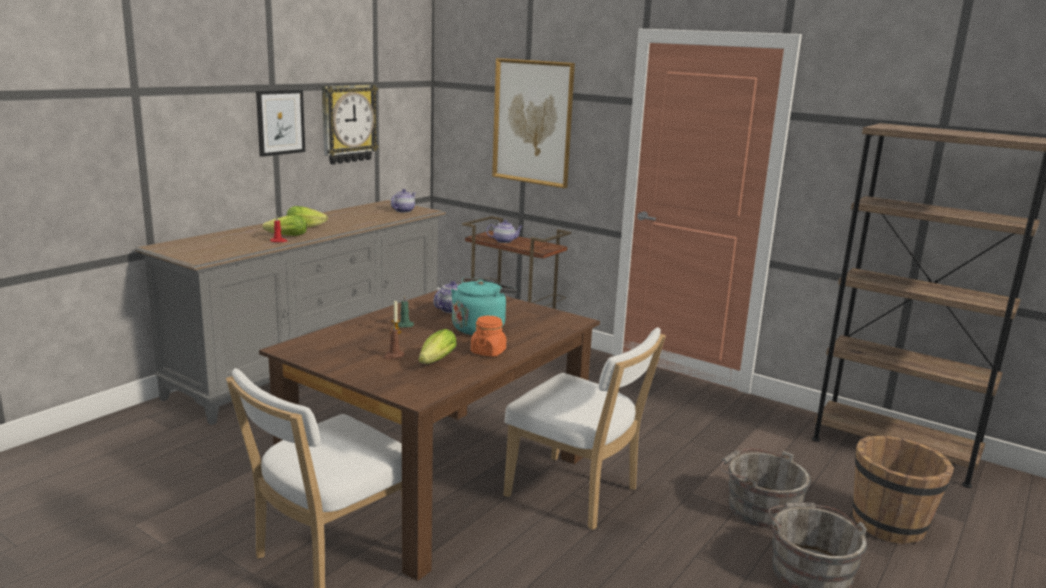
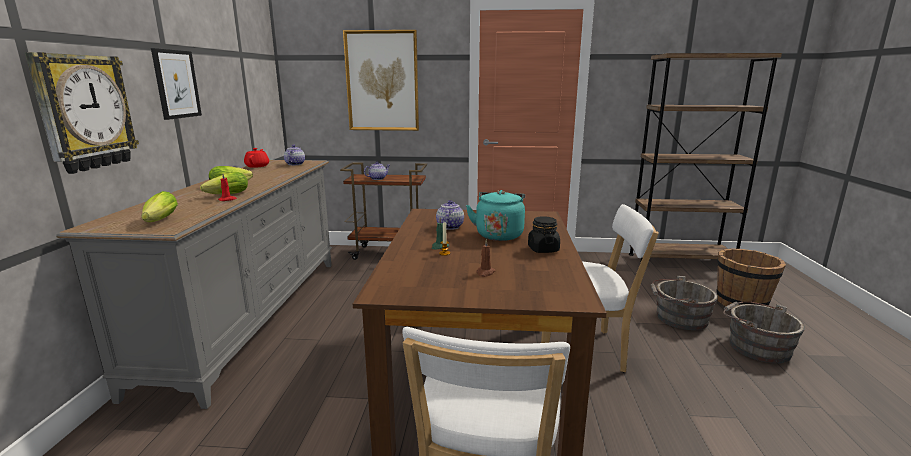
camera: 30 degrees left, 0 degrees up
(348, 123) = (227, 89): wall clock -> wall clock (84, 112)
(366, 207) = (257, 166): none -> red teapot
(435, 362) = (526, 268): lettuce -> lettuce (159, 221)
(488, 352) = (543, 249): orange jar -> black jar

